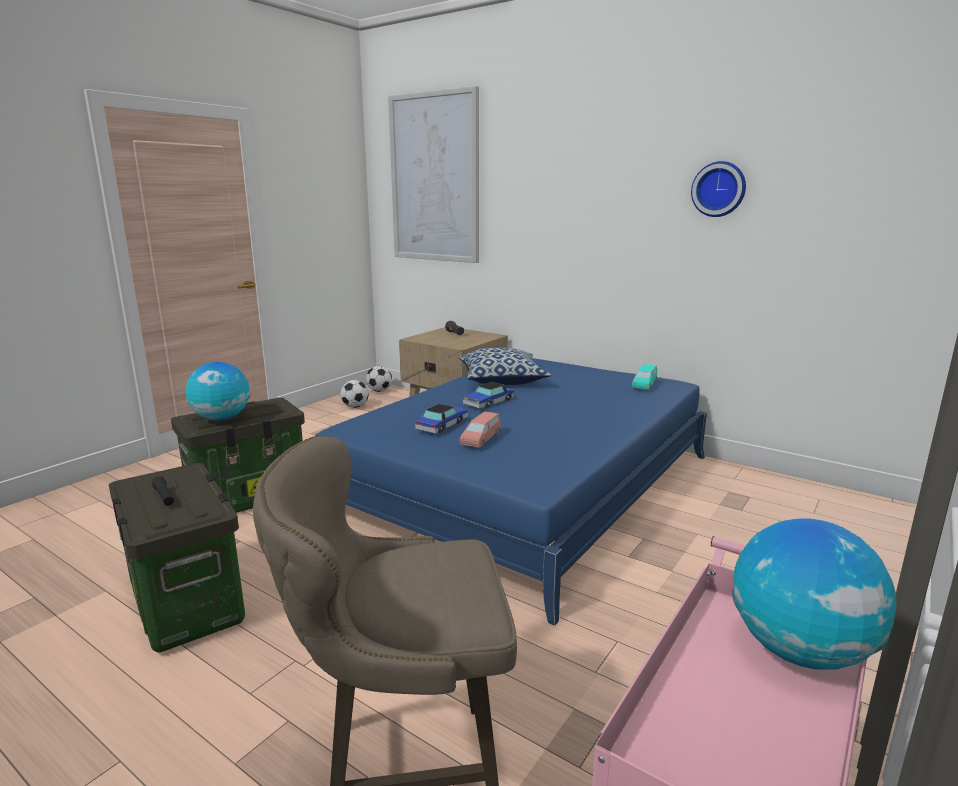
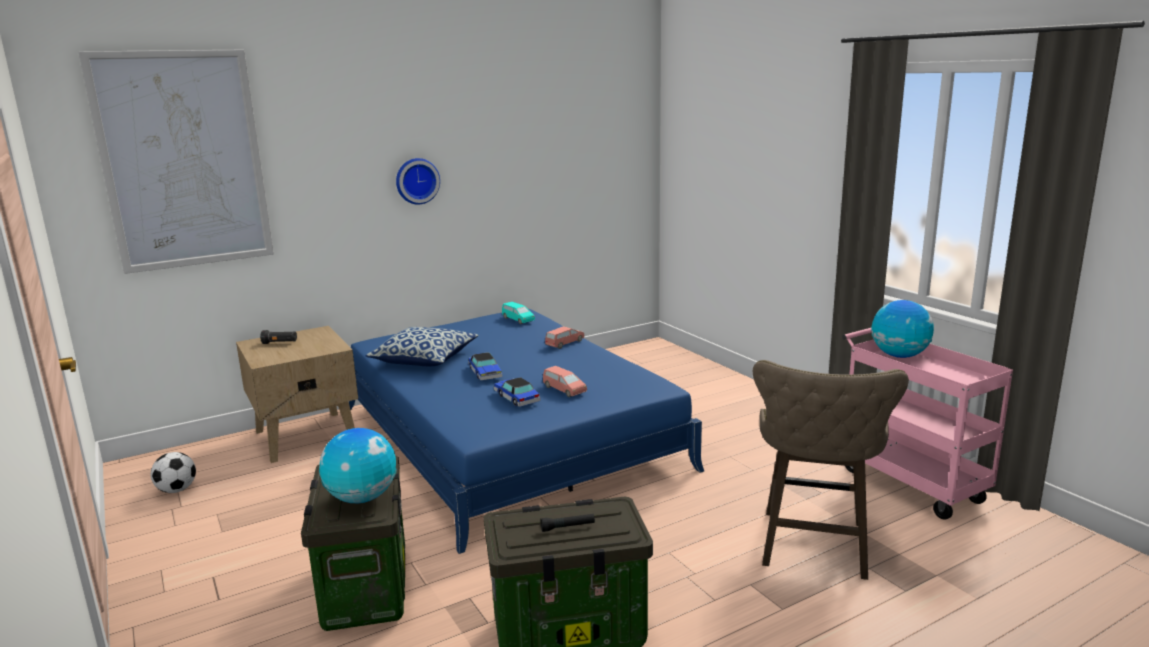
camera: 65 degrees left, 0 degrees up
(379, 391) = (146, 466): football -> none
(614, 416) = (564, 343): none -> pink toy car
(719, 189) = (513, 149): wall clock -> wall clock (416, 181)

